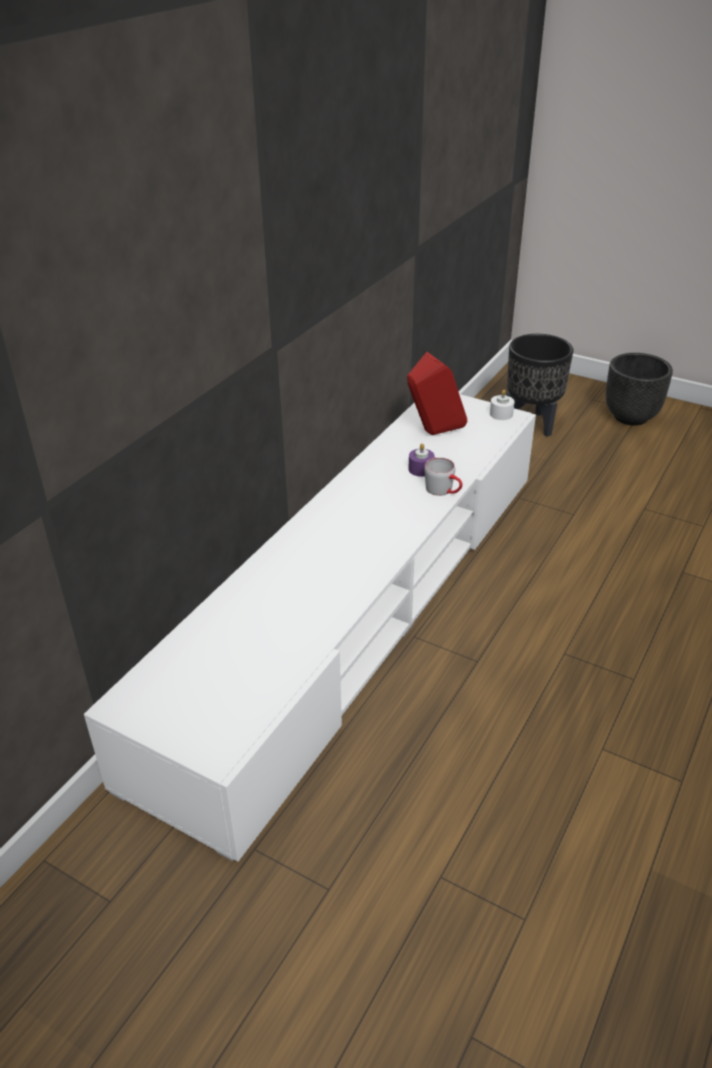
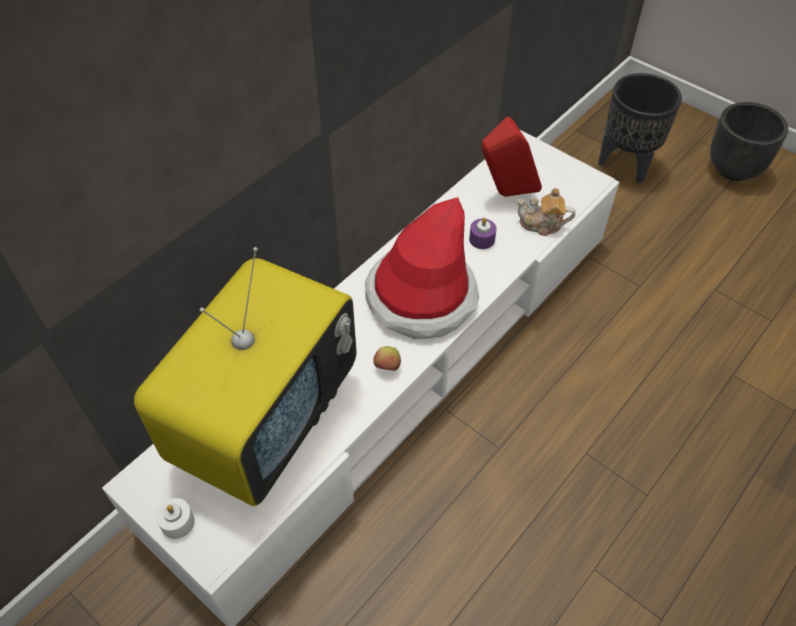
camera: 10 degrees right, 15 degrees up
(246, 633) = (266, 419): none -> television
(358, 576) = (387, 367): none -> apple
(375, 519) = (421, 297): none -> hat
(444, 491) = (498, 271): grey mug -> none
(474, 452) = (541, 224): none -> teapot
(501, 414) = (582, 177): white candle -> white candle (177, 522)

